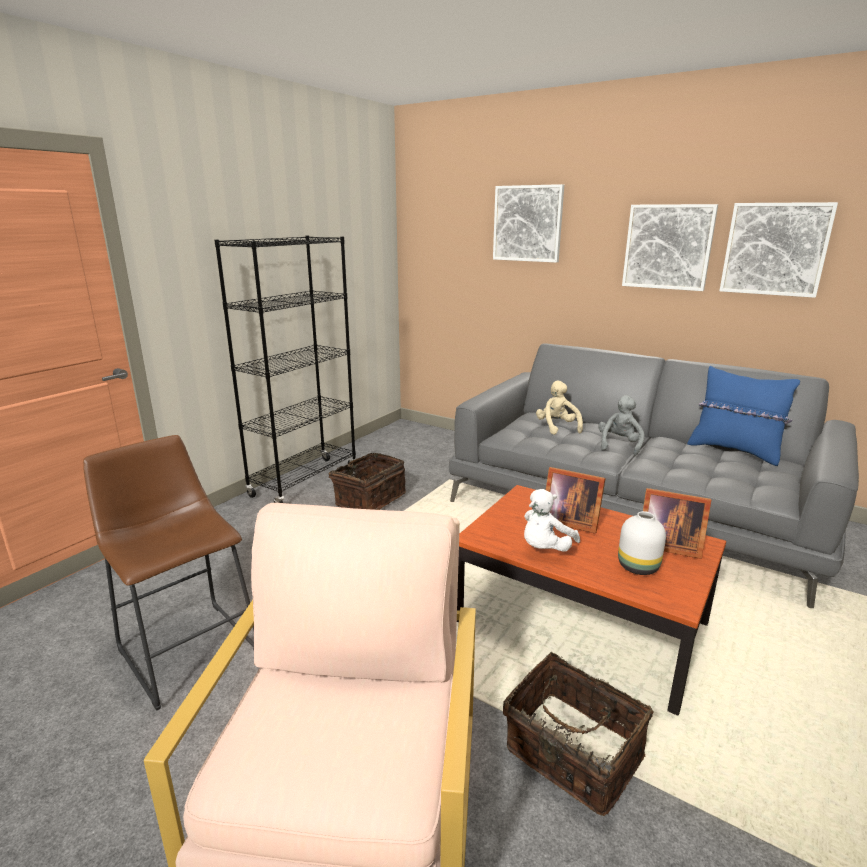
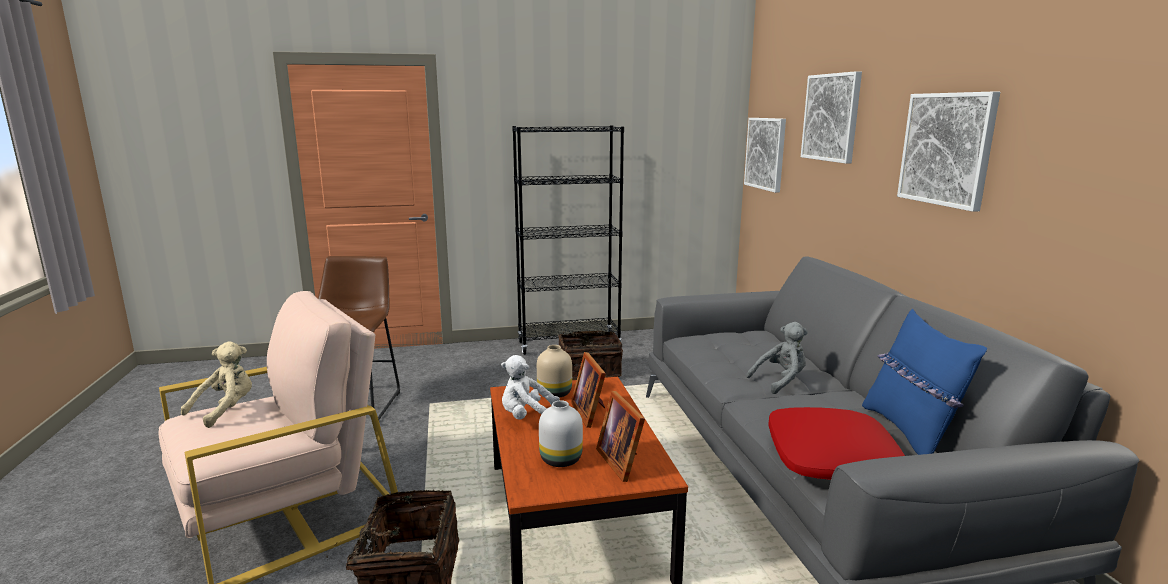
camera: 45 degrees right, 5 degrees down
(510, 519) = (554, 393): none -> beige vase
(557, 427) = (754, 348): beige plush toy -> beige plush toy (226, 410)
(746, 484) = (830, 459): none -> red pillow
(775, 249) = (1062, 157): picture -> picture (766, 153)

